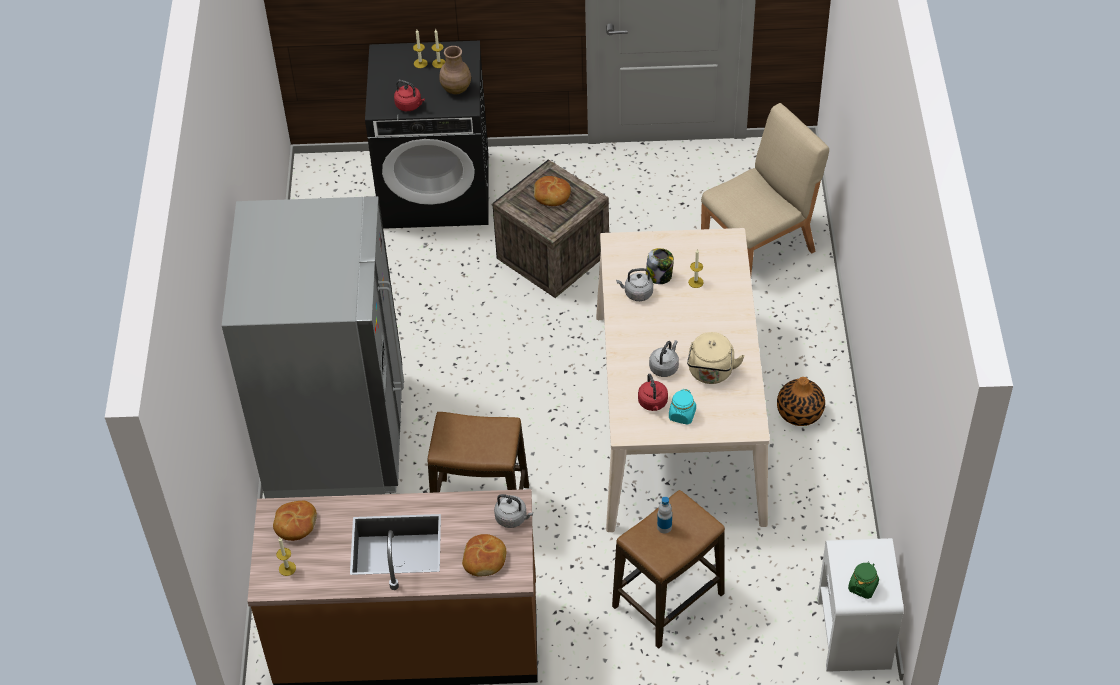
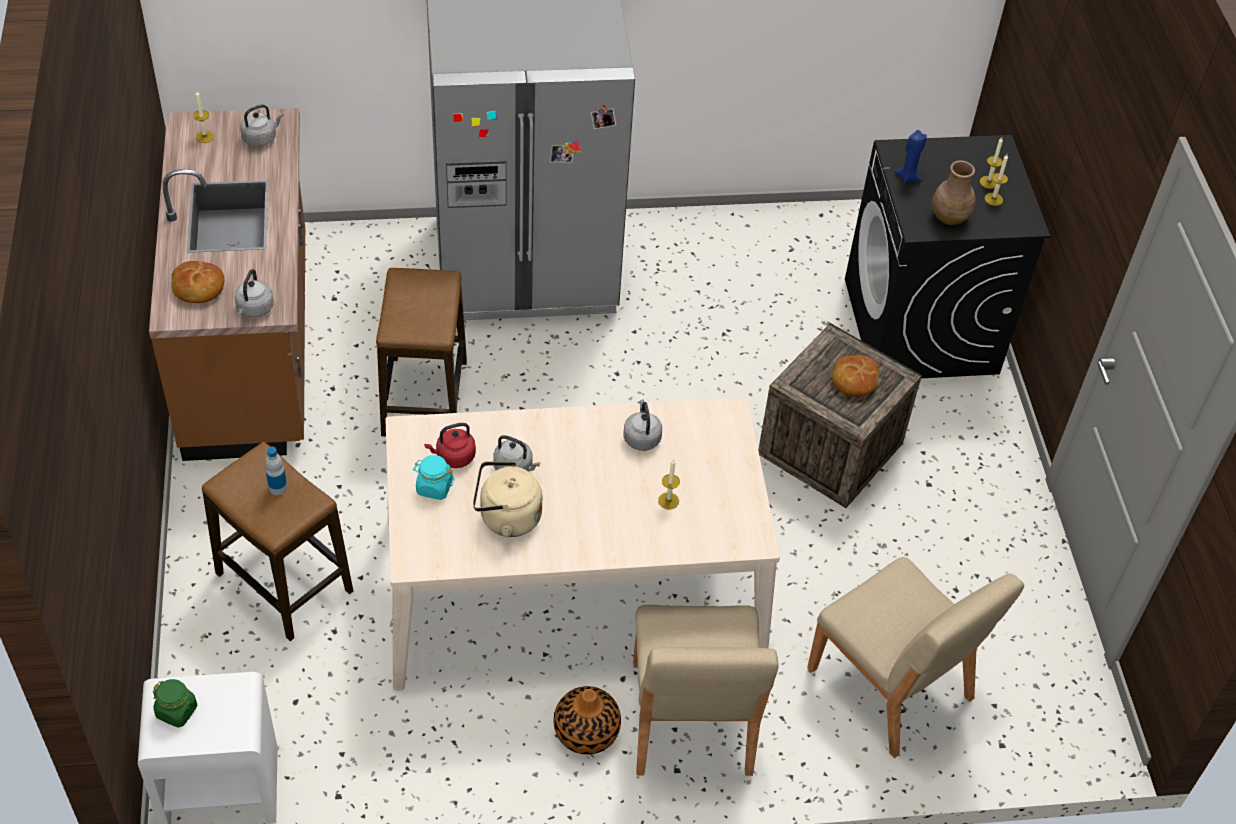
camera: 80 degrees right, 0 degrees up
(295, 524) = (261, 138): bread -> grey kettle
(409, 105) = (908, 177): red kettle -> blue candle
(659, 276) = (675, 461): jar -> none
(788, 354) = (690, 719): none -> beige chair

